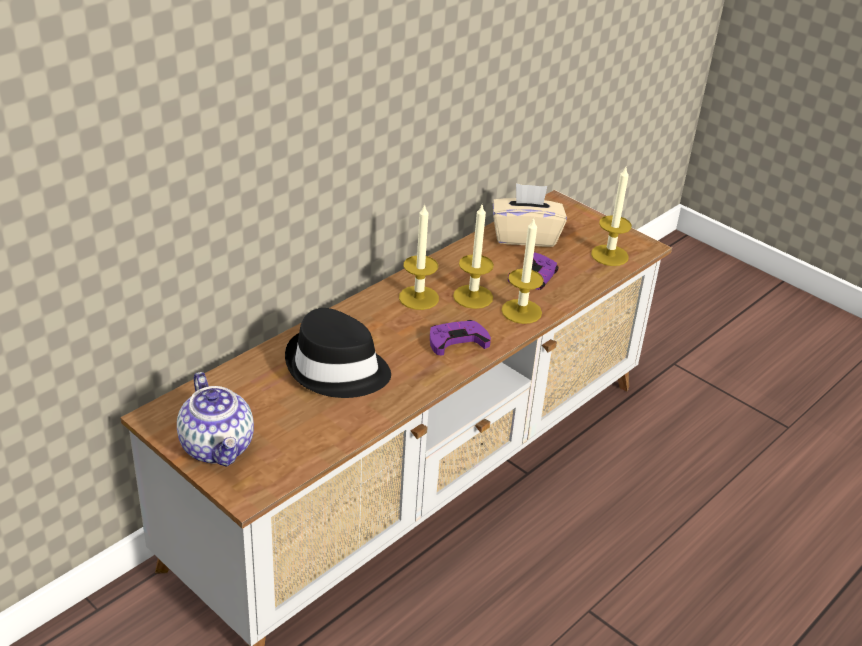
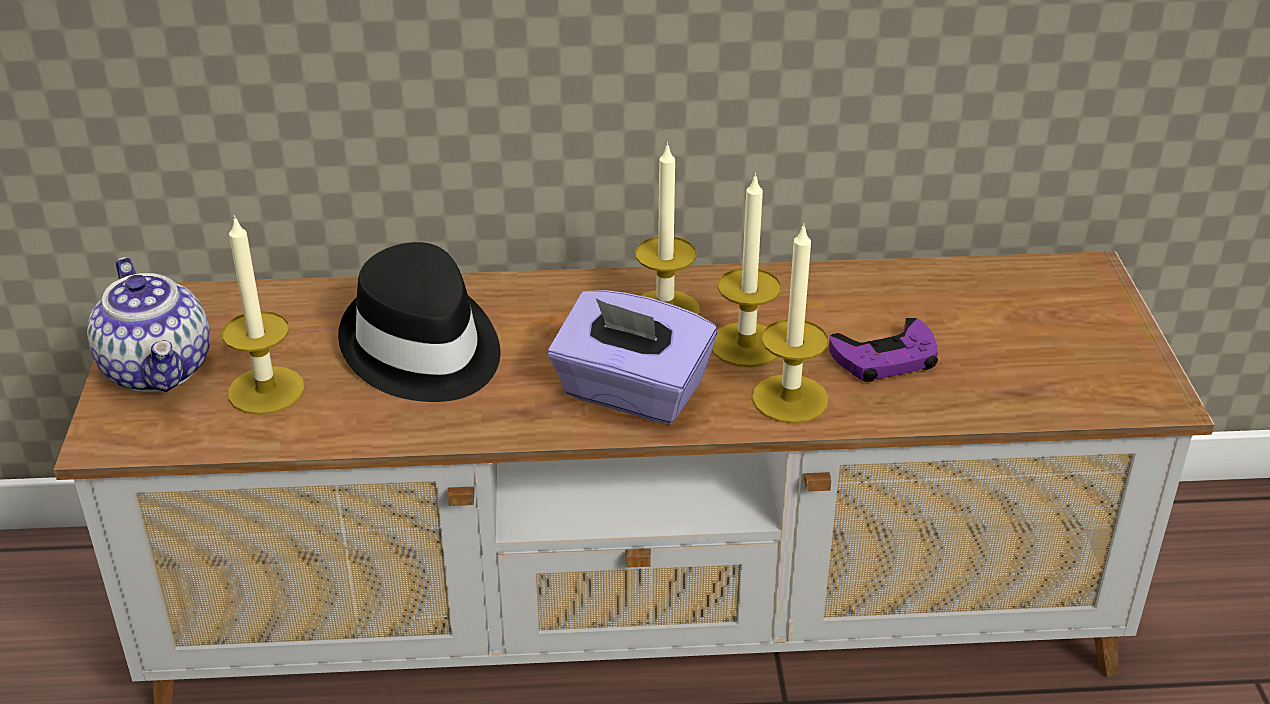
camera: 45 degrees right, 0 degrees up
(218, 447) = (159, 369): teapot -> teapot turned 45 degrees counterclockwise
(457, 341) = (631, 393): purple game controller -> purple tissue box
(525, 236) = (958, 297): beige tissue box -> none
(609, 255) = (1068, 385): candle -> candle (266, 390)

